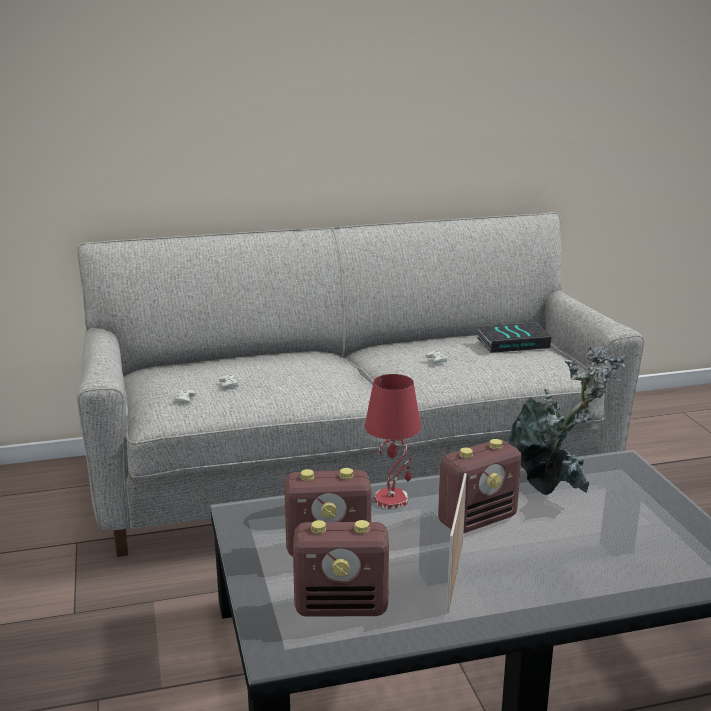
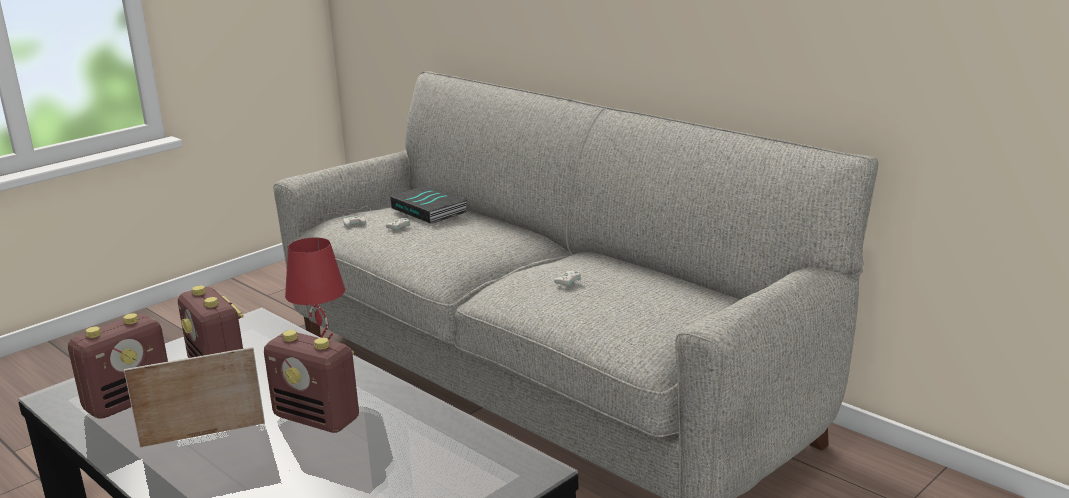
camera: 60 degrees right, 0 degrees up
(342, 607) = (129, 401): radio -> radio turned 105 degrees counterclockwise
(513, 342) = (681, 303): book -> book (430, 210)
(554, 487) = (424, 442): potted plant -> none

